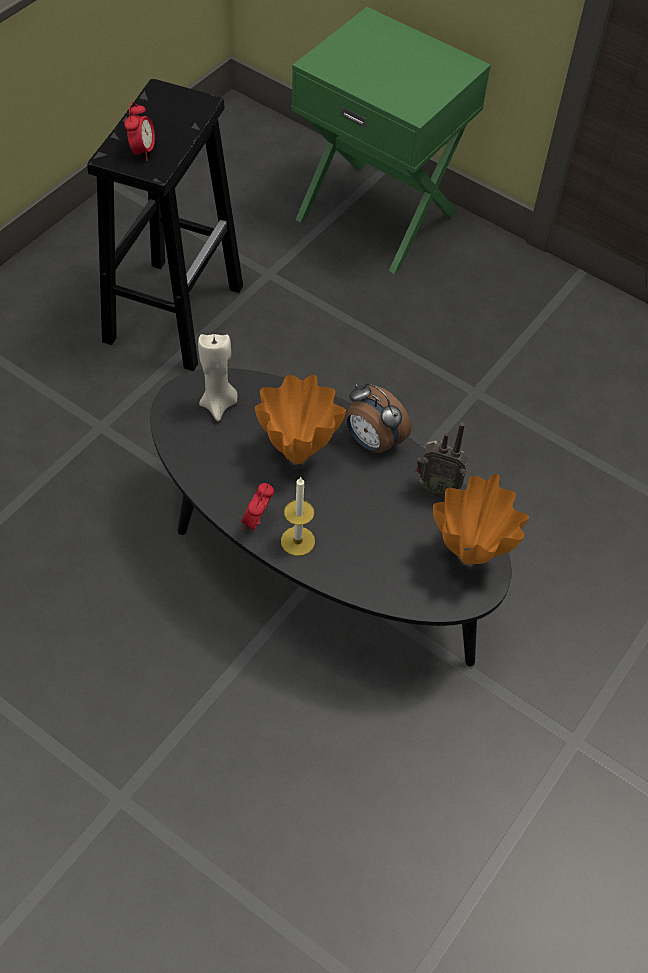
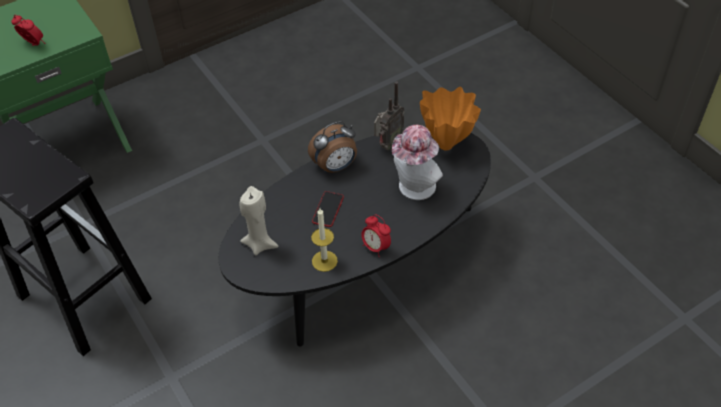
camera: 65 degrees left, 5 degrees down
(142, 151) = (41, 180): alarm clock -> alarm clock (34, 44)
(297, 541) = (400, 229): candle -> candle (324, 261)
(298, 455) = (328, 209): orange vase -> phone
(372, 539) = (414, 189): none -> hat

